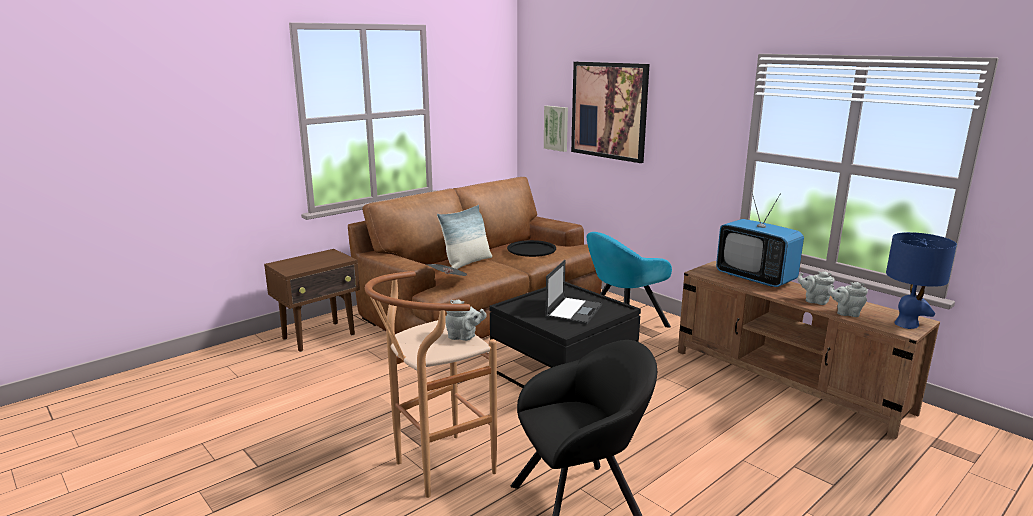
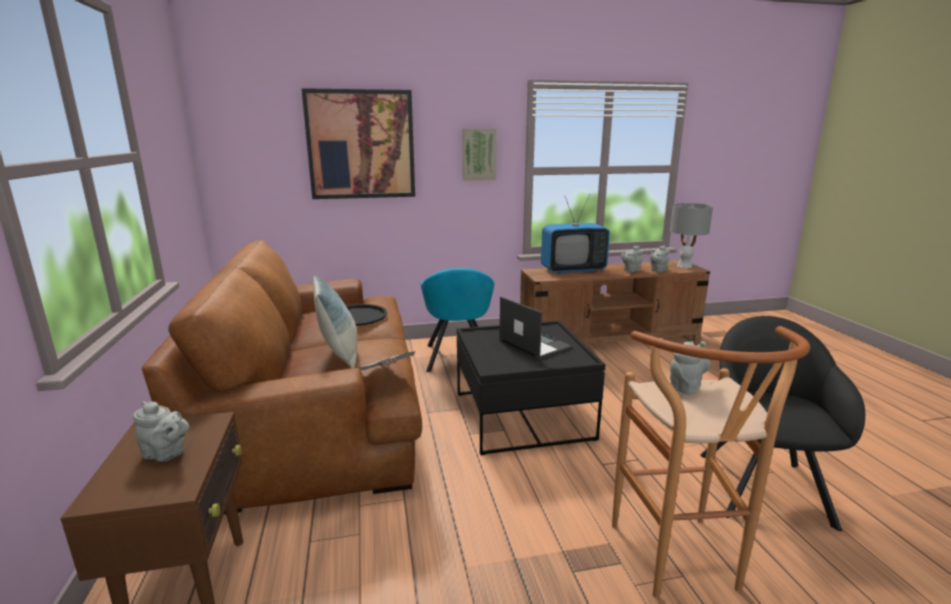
camera: 60 degrees left, 0 degrees up
(313, 261) = (166, 454): none -> grey teapot
(556, 128) = (279, 174): picture -> picture (478, 154)
(907, 324) = (684, 266): blue table lamp -> grey table lamp

